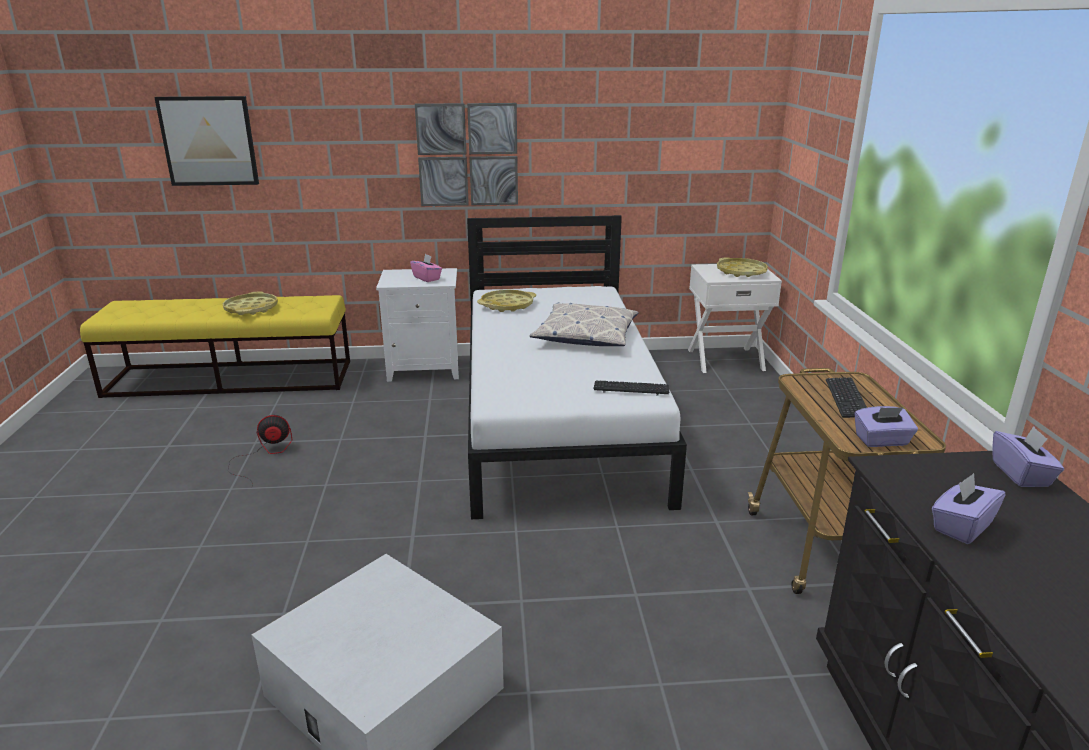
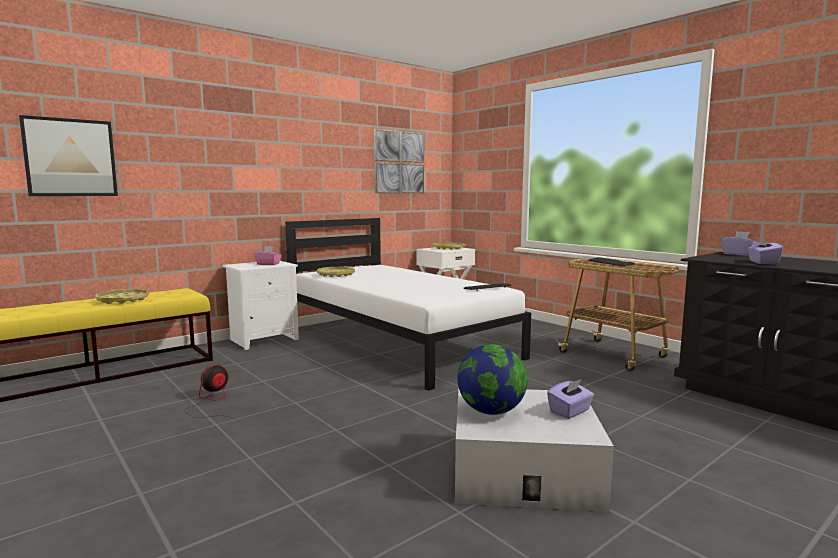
camera: 35 degrees left, 15 degrees down
(347, 611) = (491, 411): none -> globe
(467, 155) = (283, 176): picture -> picture (399, 162)
(586, 335) = (414, 277): pillow -> none
(882, 441) = (654, 268): purple tissue box -> purple tissue box (570, 411)

